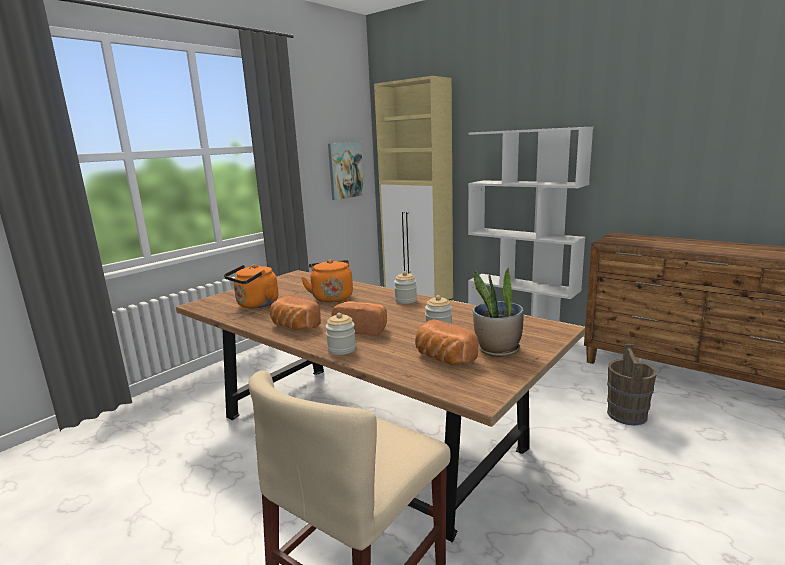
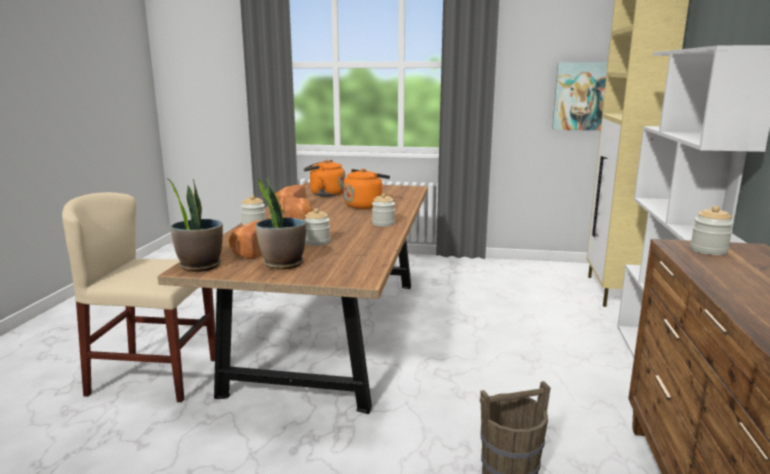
camera: 60 degrees right, 0 degrees up
(474, 389) = (200, 266): none -> potted plant
(620, 240) = (708, 250): none -> jar

